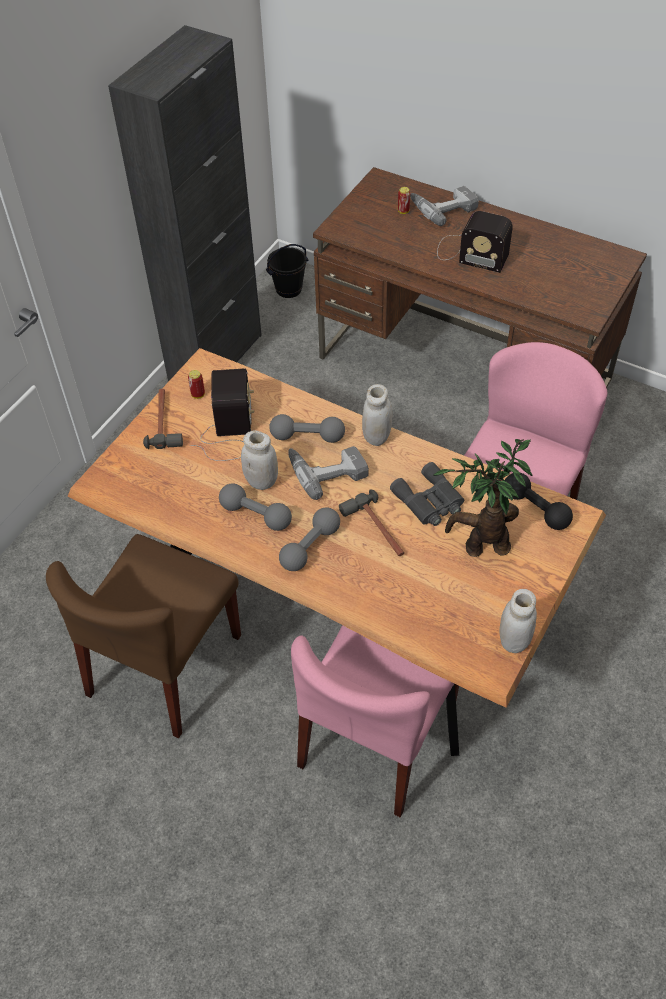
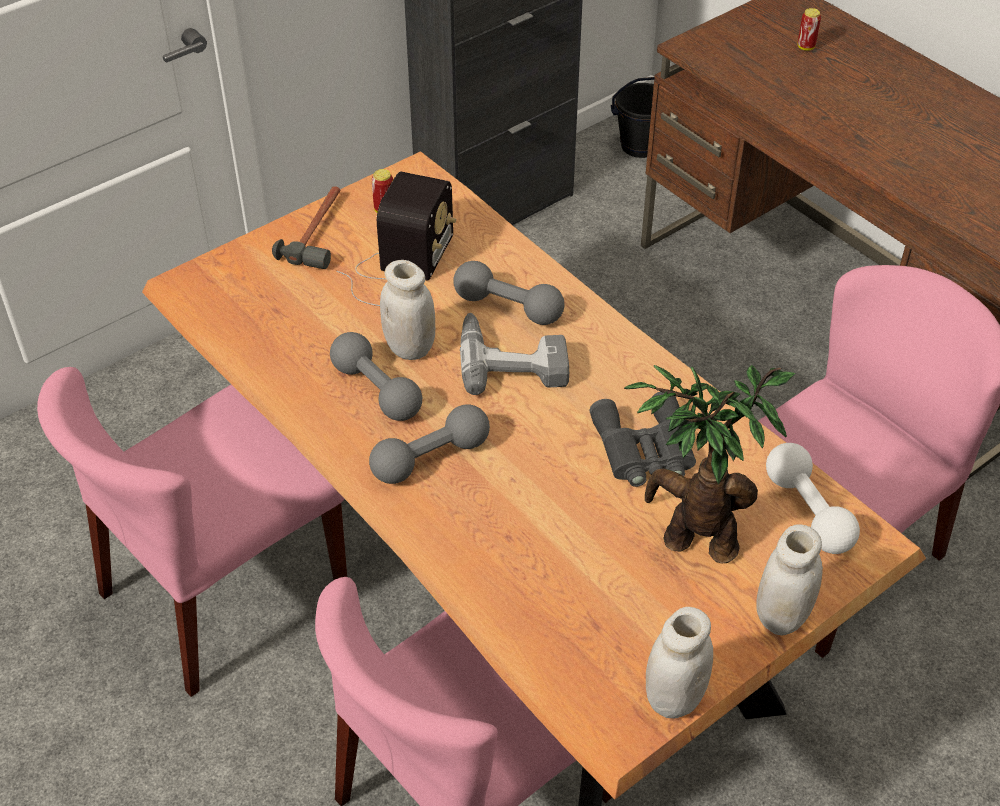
camera: 20 degrees right, 5 degrees down
(164, 666) = (222, 591): brown chair -> pink chair
(376, 437) = (610, 336): white jar -> white jar (781, 616)
(376, 530) = (541, 465): hammer -> none
(442, 207) = (868, 55): power drill -> none
(469, 253) = (879, 124): radio -> none
(535, 509) = (808, 511): black dumbbell -> white dumbbell

